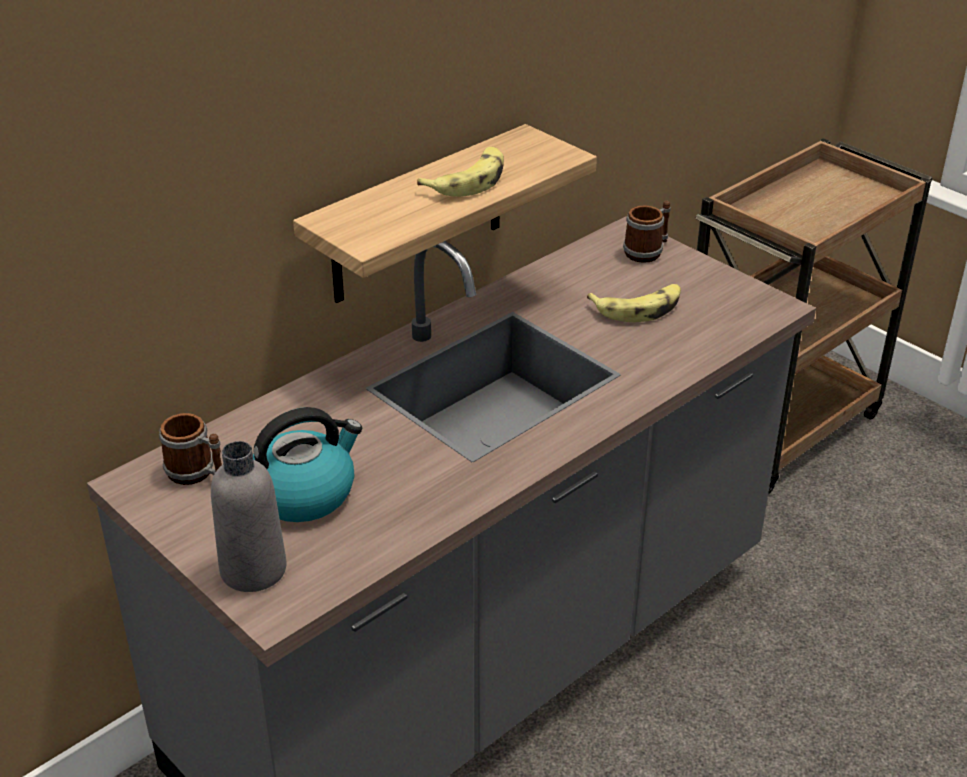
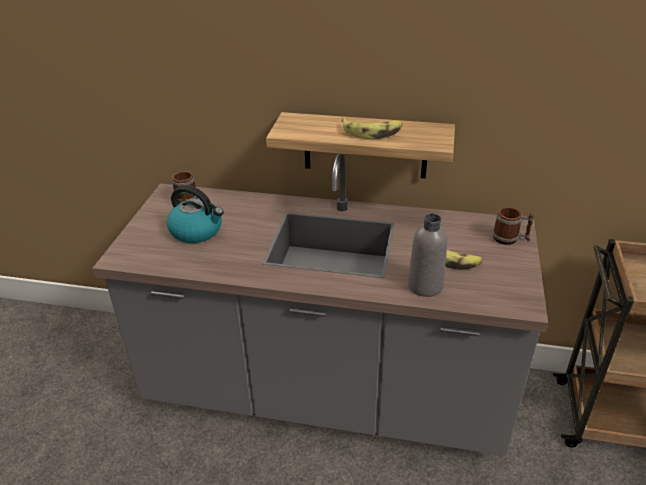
camera: 55 degrees right, 0 degrees up
(253, 570) = (138, 242): grey bottle -> grey bottle (425, 286)

